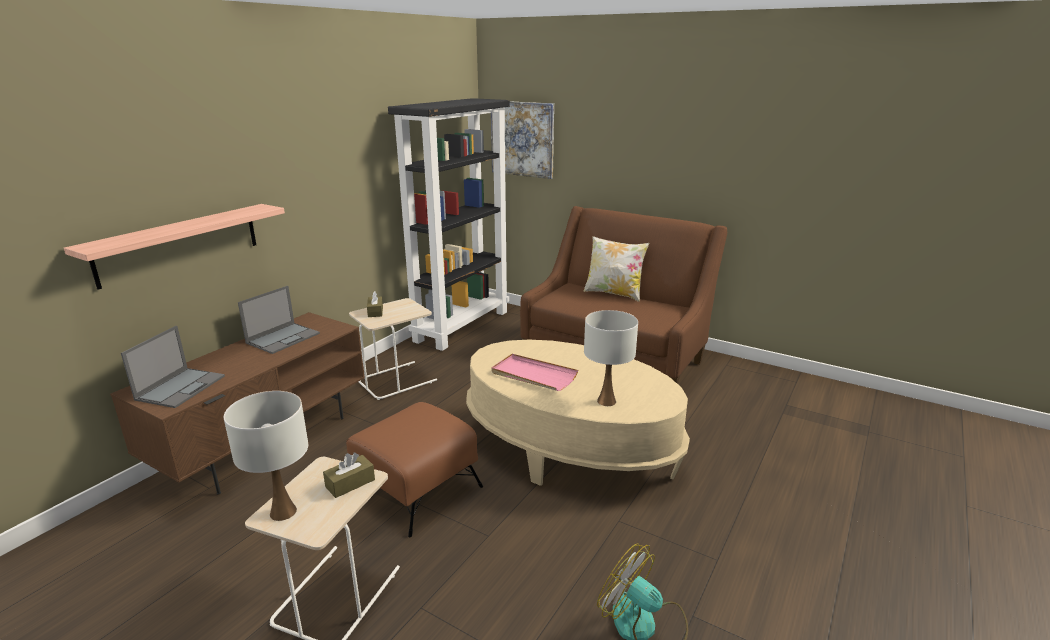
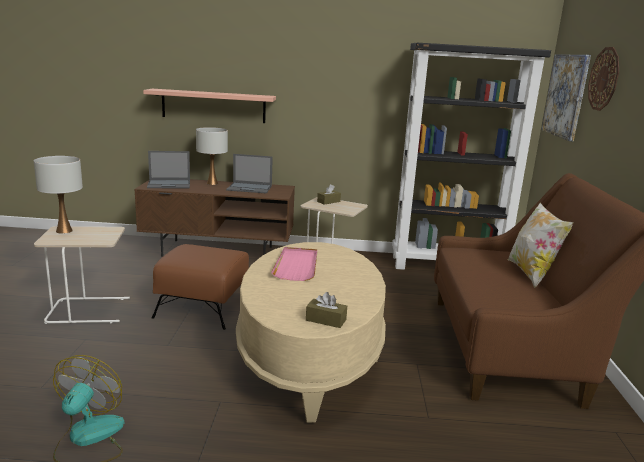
camera: 60 degrees right, 5 degrees down
(350, 483) = (97, 238): brown tissue box -> brown tissue box (326, 320)
(584, 124) = (604, 79): none -> wall clock
(606, 401) = (281, 299): white table lamp -> white table lamp (212, 183)

